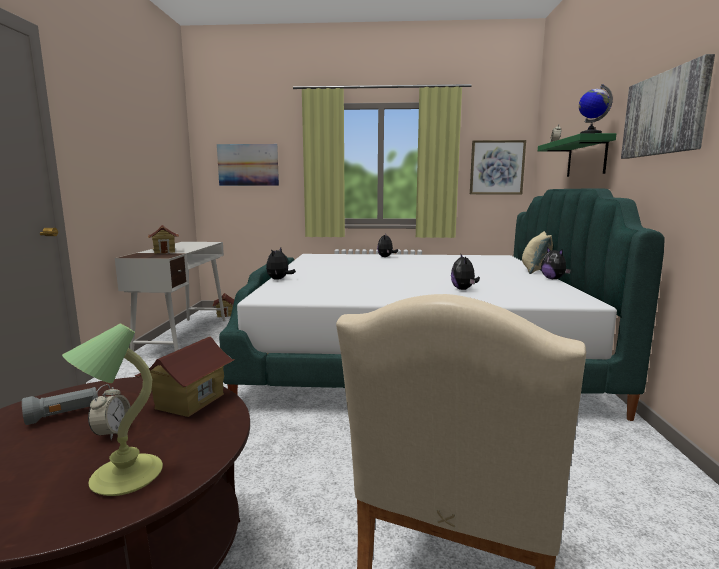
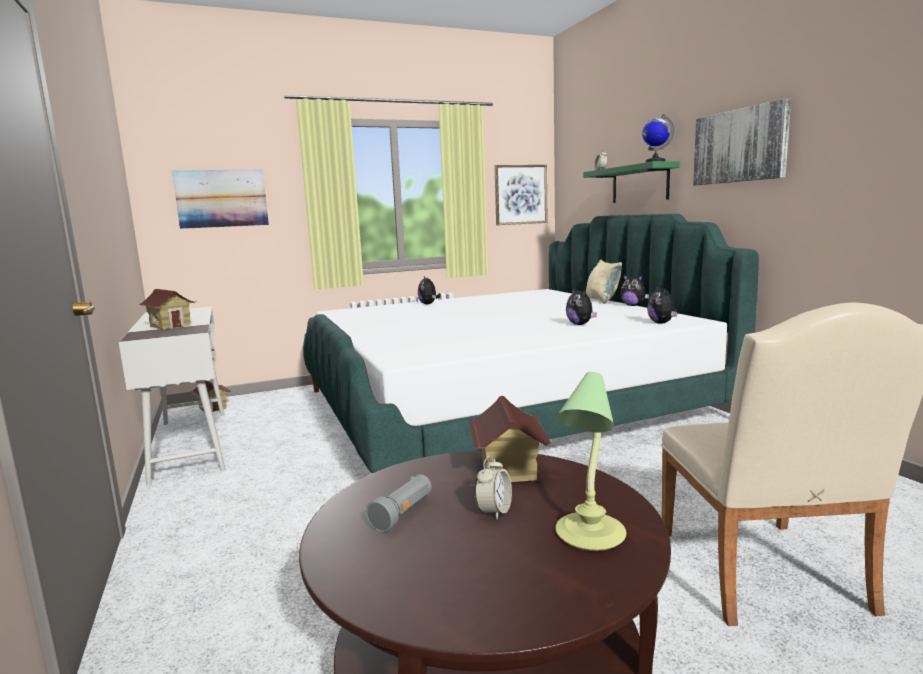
camera: 25 degrees left, 0 degrees up
(112, 433) = (494, 511): alarm clock -> alarm clock turned 45 degrees clockwise
(279, 279) = (368, 341): plush toy -> plush toy (662, 323)

